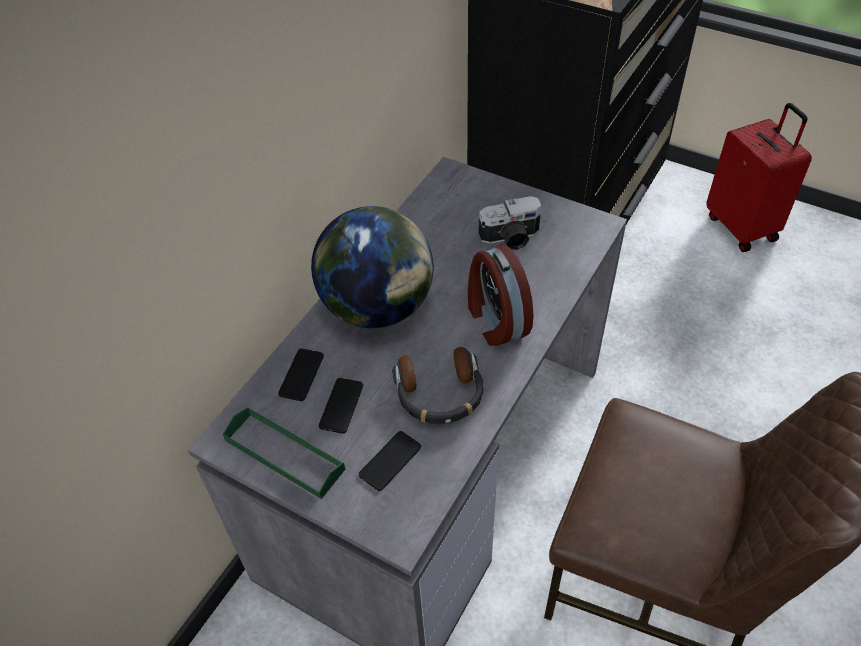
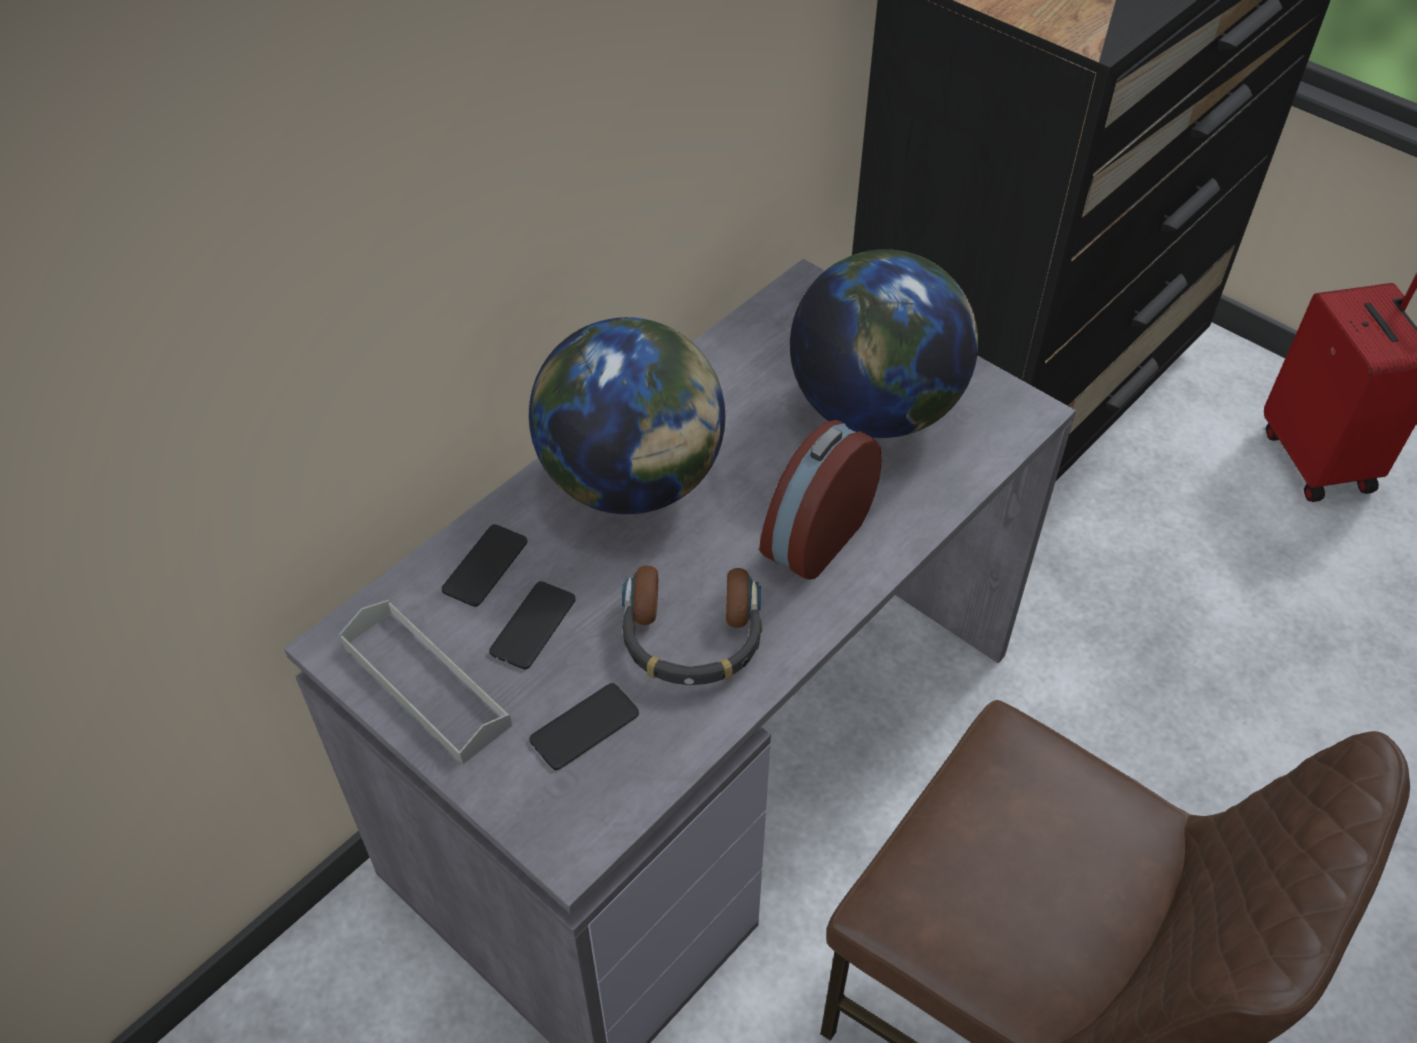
camera: 10 degrees right, 0 degrees up
(284, 454) = (425, 684): green tray -> grey tray
(495, 320) = (813, 536): alarm clock -> alarm clock turned 45 degrees clockwise
(511, 238) = (875, 409): camera -> globe

